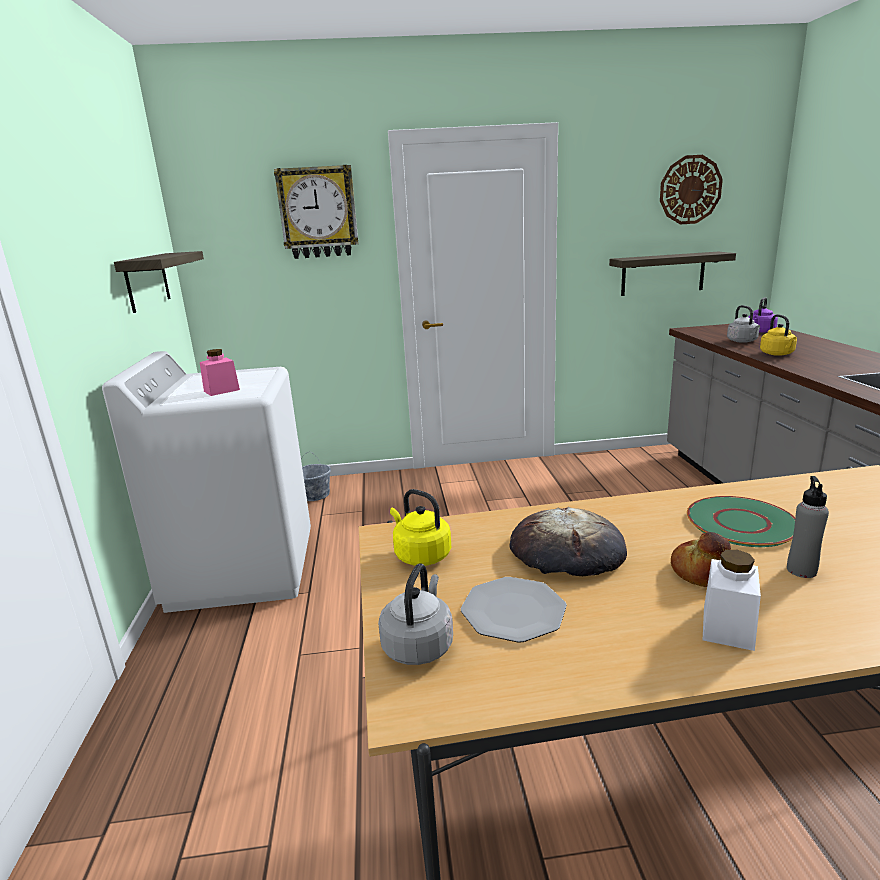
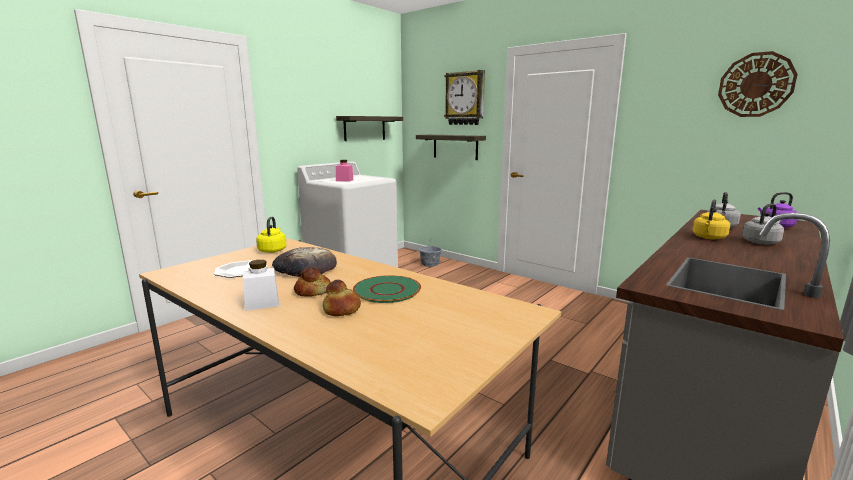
camera: 45 degrees right, 5 degrees down
(419, 645) = (203, 265): grey kettle -> grey kettle (761, 242)
(663, 274) = (716, 161): shelf -> shelf (455, 147)
(801, 570) = (342, 309): grey bottle -> bread

